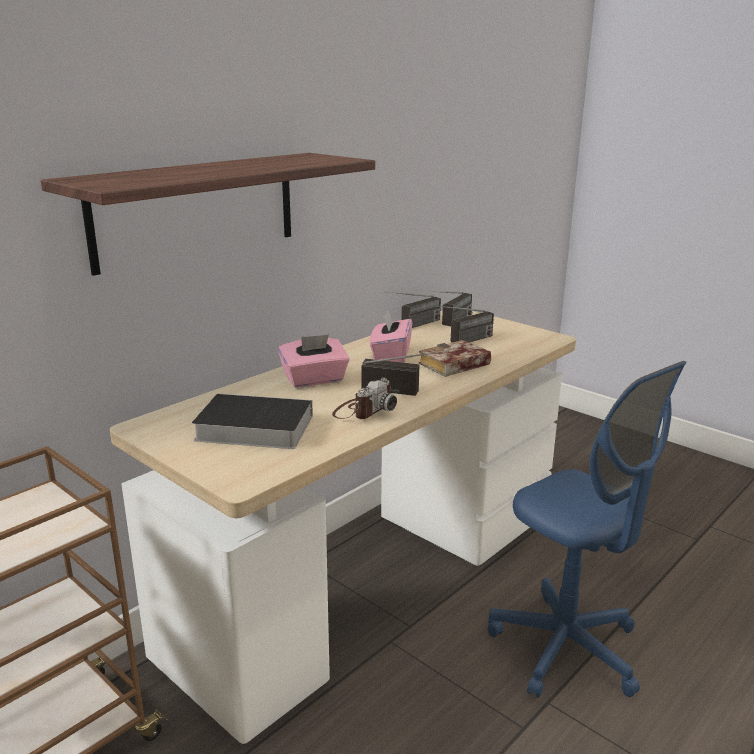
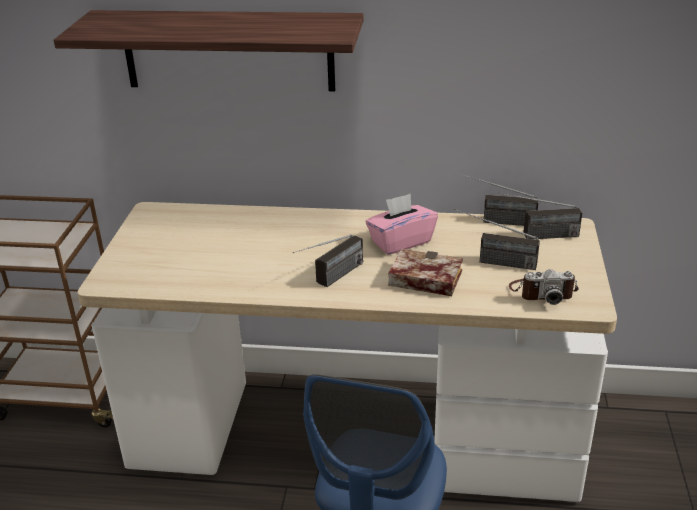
camera: 55 degrees right, 10 degrees up
(250, 428) = (188, 248): book -> none
(314, 380) = (303, 232): pink tissue box -> none
(363, 410) = (270, 277): camera -> camera (542, 292)
(405, 391) = (331, 280): radio -> radio turned 60 degrees clockwise

